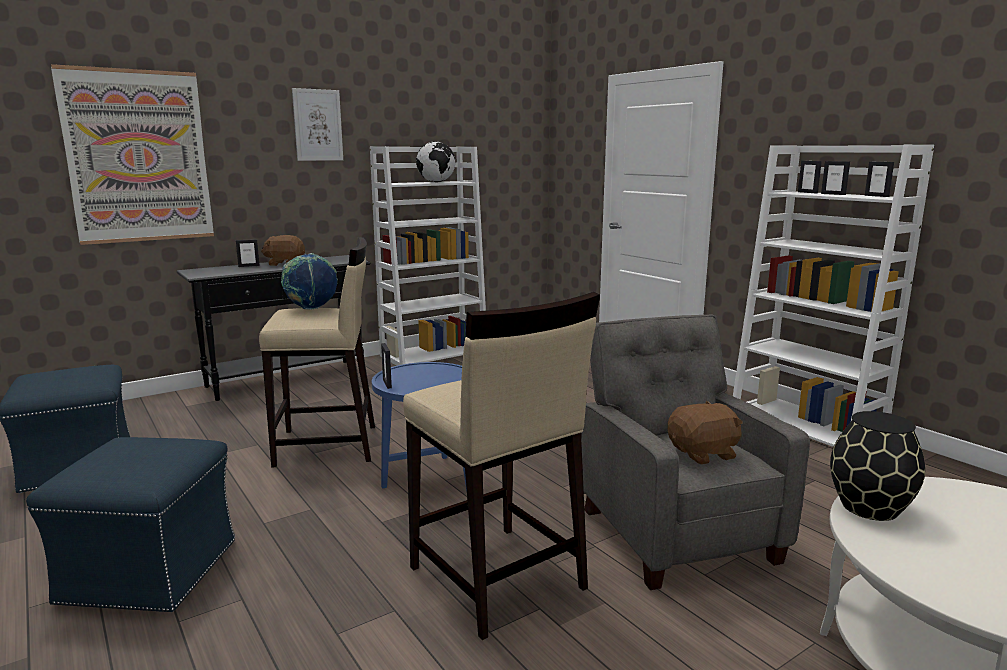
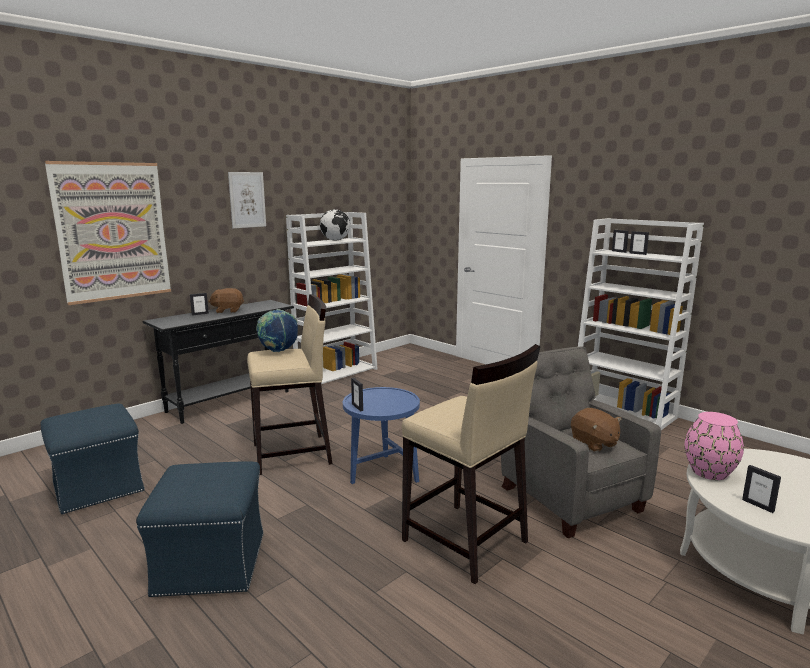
camera: 10 degrees left, 0 degrees up
(703, 453) = (594, 443): brown plush toy -> brown plush toy turned 90 degrees clockwise
(868, 507) = (708, 472): black vase -> pink vase
(876, 196) = (667, 256): picture frame -> picture frame (758, 505)

